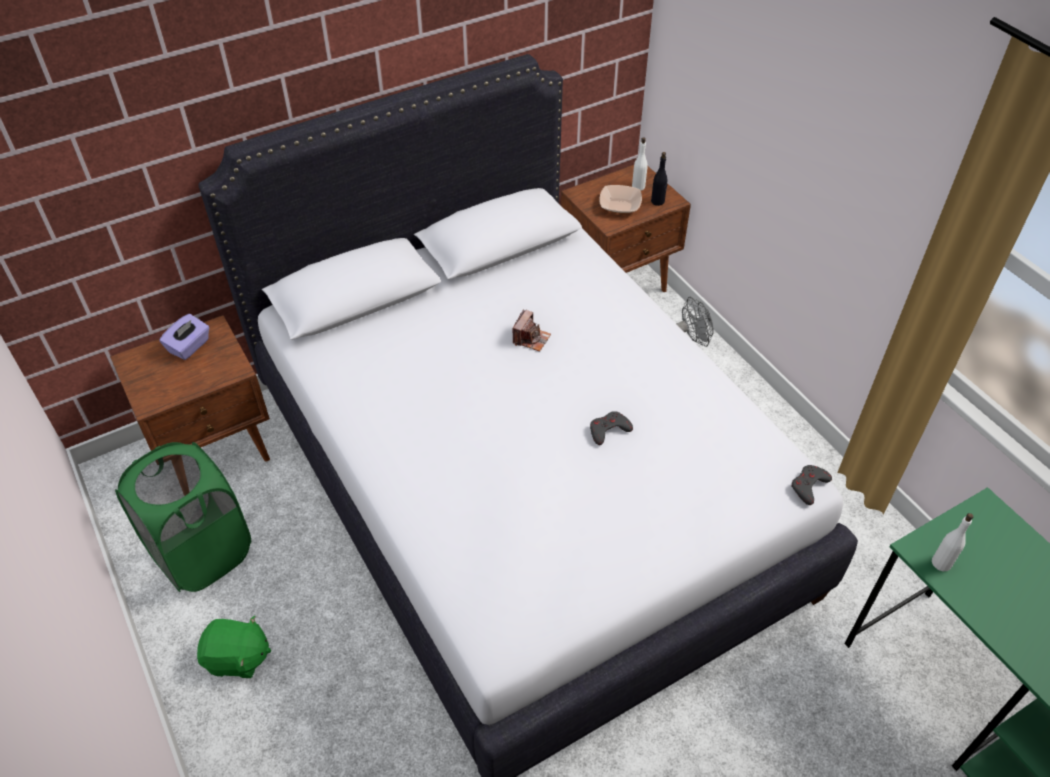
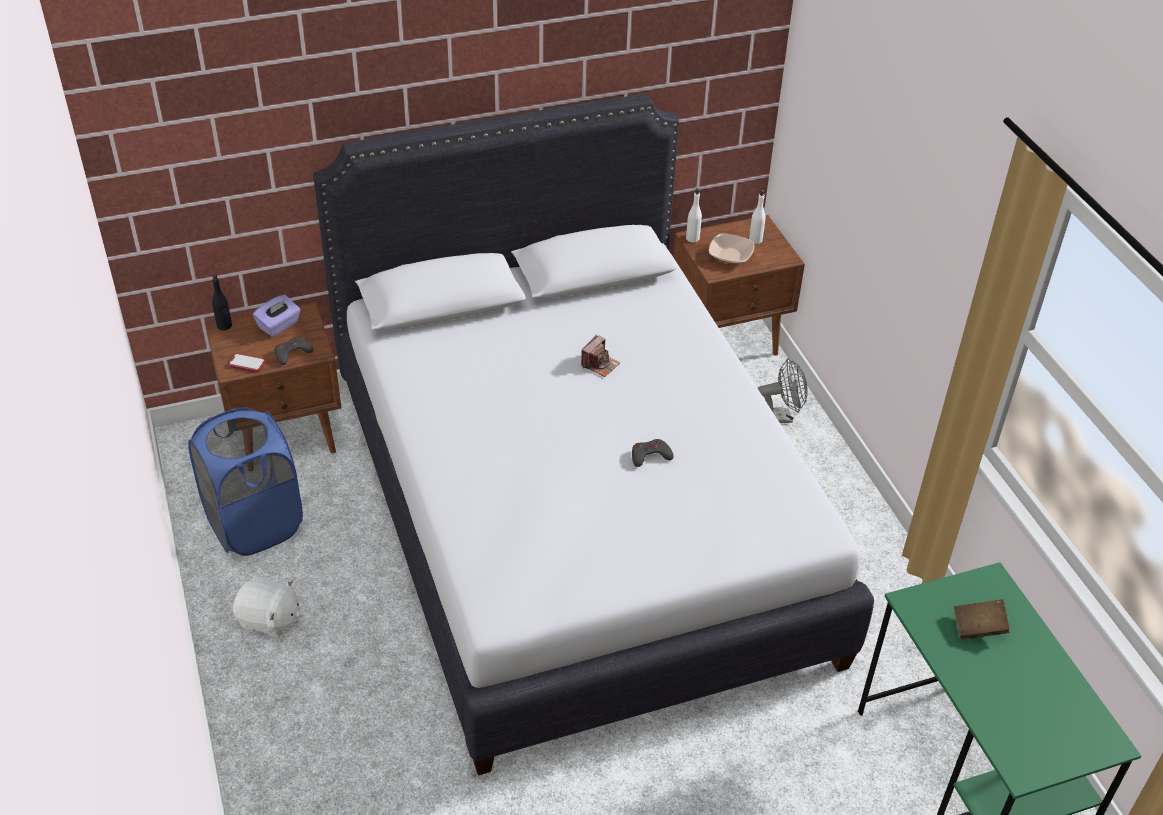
camera: 10 degrees right, 5 degrees down
(163, 394) = (247, 364): none -> phone
(202, 553) = (255, 524): green laundry basket -> blue laundry basket
(237, 658) = (269, 620): green plush toy -> white plush toy
(658, 201) = (771, 257): black bottle -> black bottle (224, 326)
(808, 486) = (826, 534): grey game controller -> grey game controller (292, 353)
(941, 563) = (928, 616): white bottle -> white bottle (692, 238)
(994, 565) = (978, 627): none -> brown book

